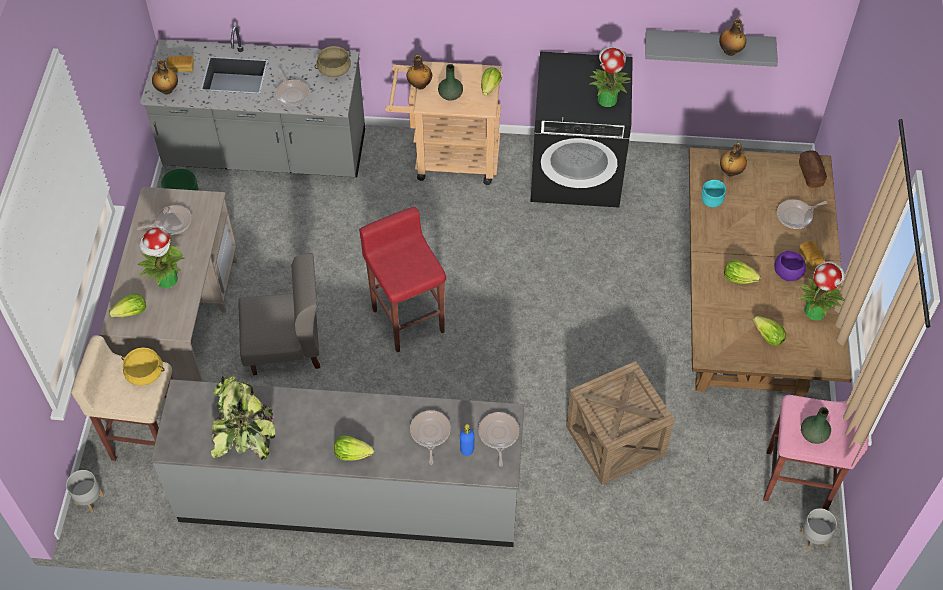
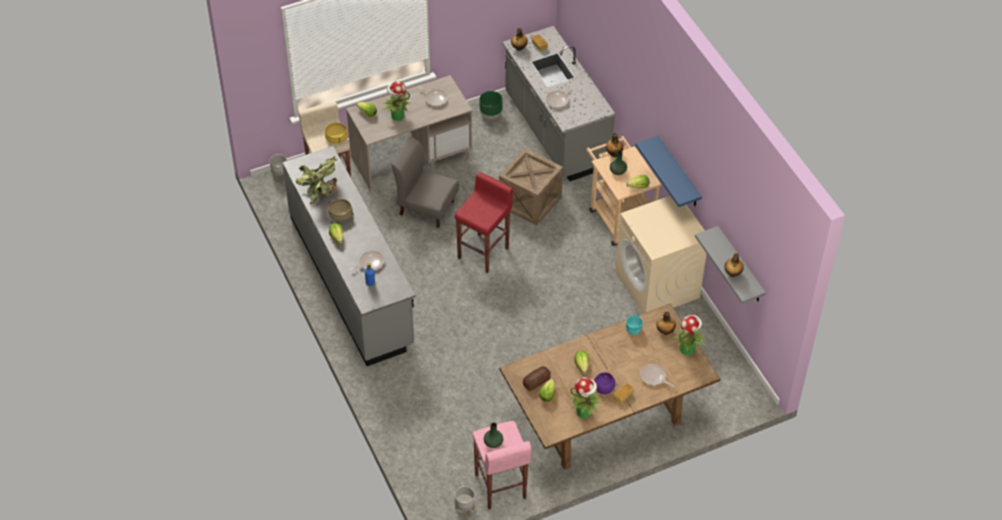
camera: 60 degrees right, 5 degrees down
(285, 347) = (426, 207): grey chair -> grey chair turned 150 degrees clockwise
(334, 69) = (591, 109): beige cooking pot -> beige cooking pot (341, 215)
(498, 435) = (388, 292): frying pan -> none
(533, 26) = (678, 173): none -> blue shelf
(577, 172) = (657, 285): black washing machine -> beige washing machine
(606, 99) = (663, 240): potted plant -> potted plant (687, 349)
(615, 440) = (467, 385): crate -> crate (530, 201)
(810, 174) = (696, 373): bread -> bread (536, 381)

